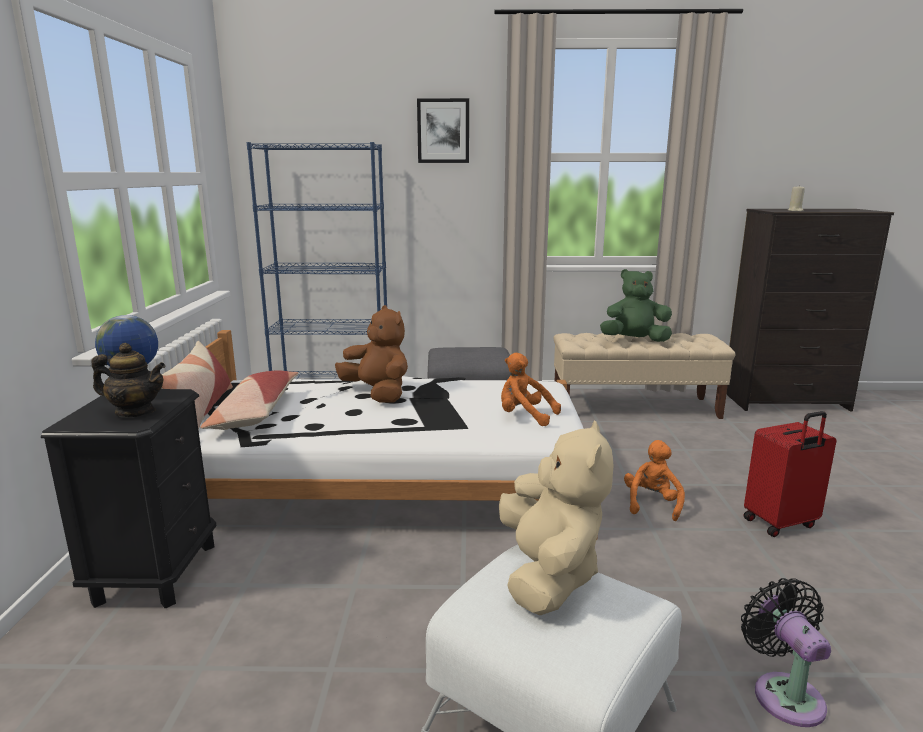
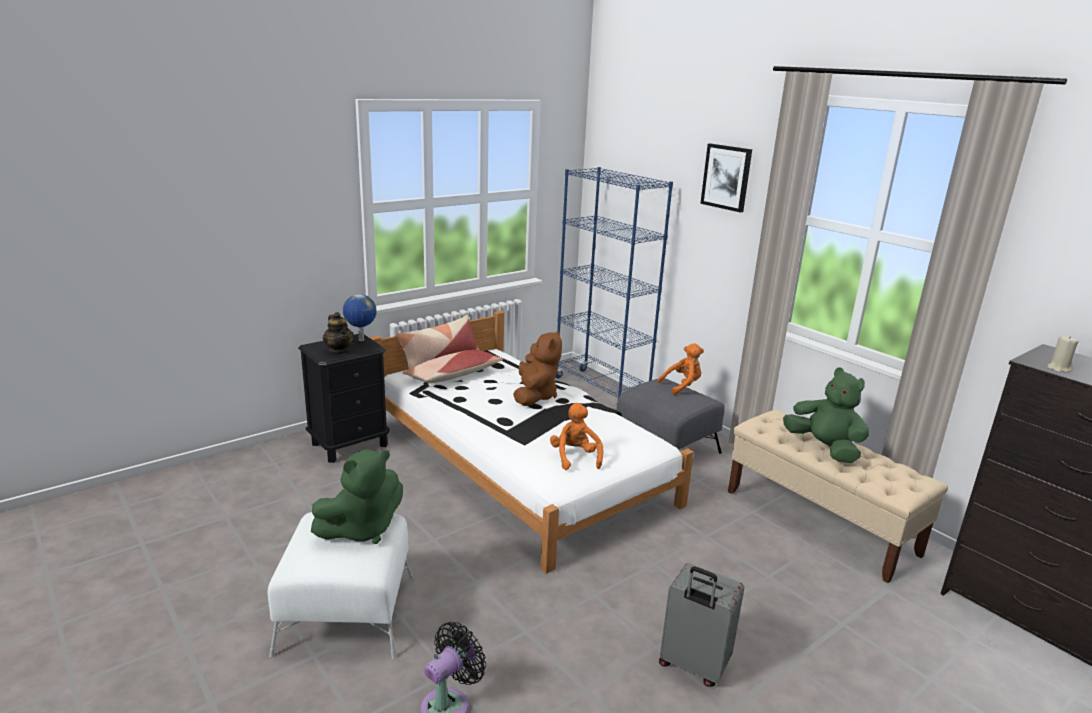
camera: 50 degrees right, 5 degrees up
(548, 575) = (362, 529): beige plush toy -> green plush toy
(652, 504) = (634, 584): orange plush toy -> orange plush toy (682, 386)
(781, 523) = (692, 666): red suitcase -> grey suitcase

